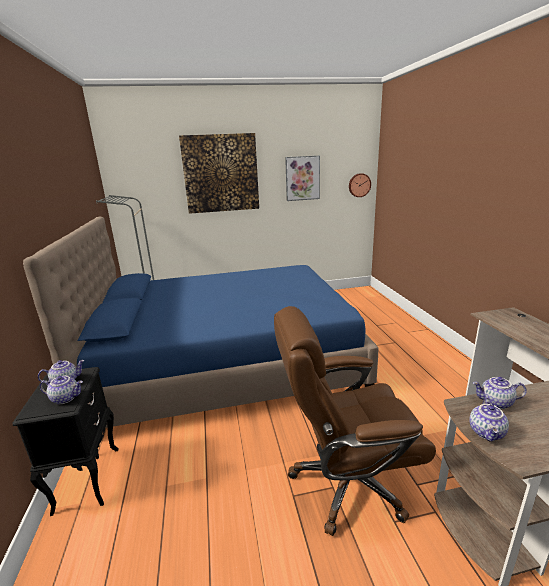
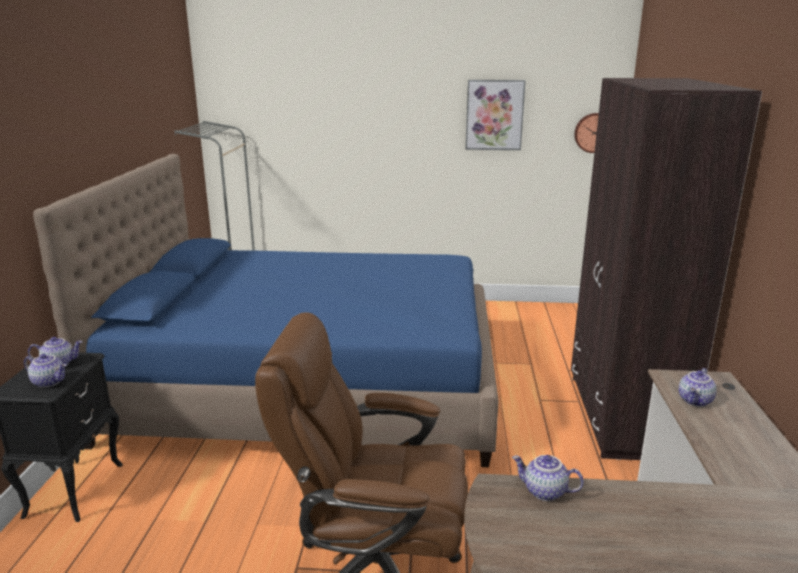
camera: 15 degrees right, 0 degrees up
(221, 173) = (364, 100): picture -> none
(424, 347) = (622, 417): none -> brown wardrobe
(487, 433) = (492, 522): teapot -> teapot (696, 401)

